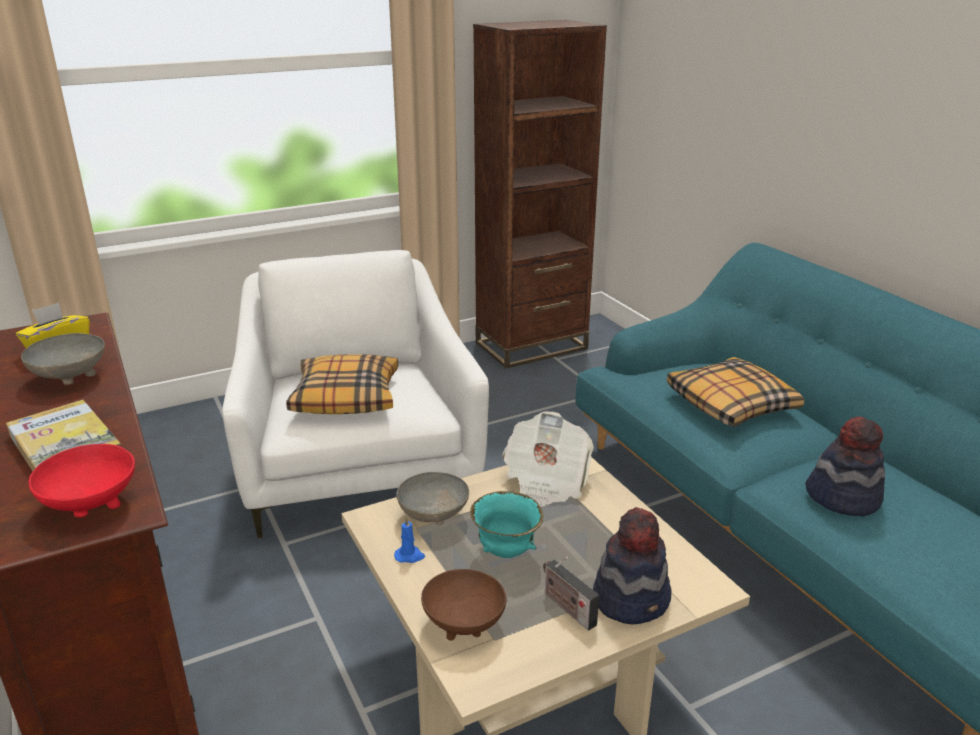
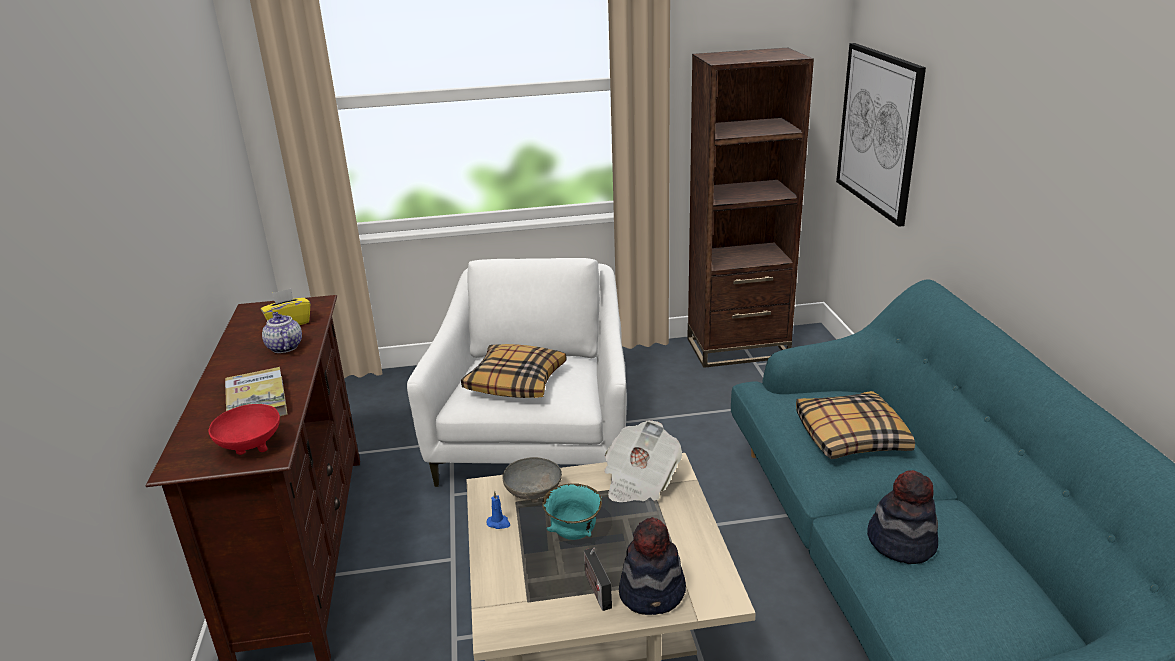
camera: 20 degrees right, 0 degrees up
(68, 378) = (284, 347): grey bowl -> teapot
(465, 624) = (512, 585): brown bowl -> none
(668, 102) = (878, 131): none -> picture

